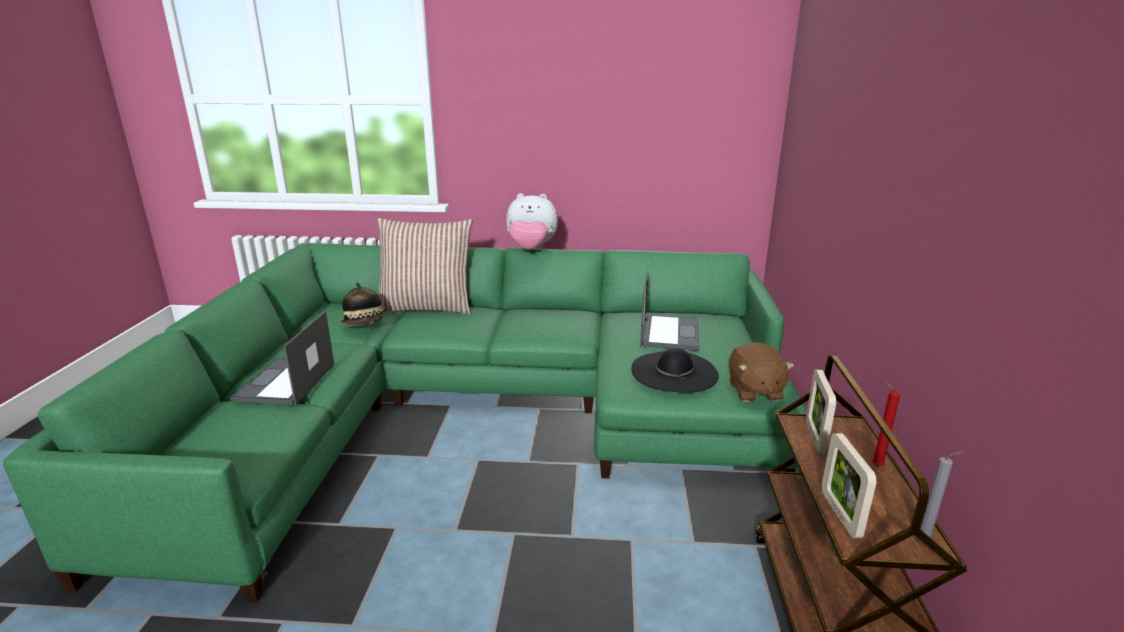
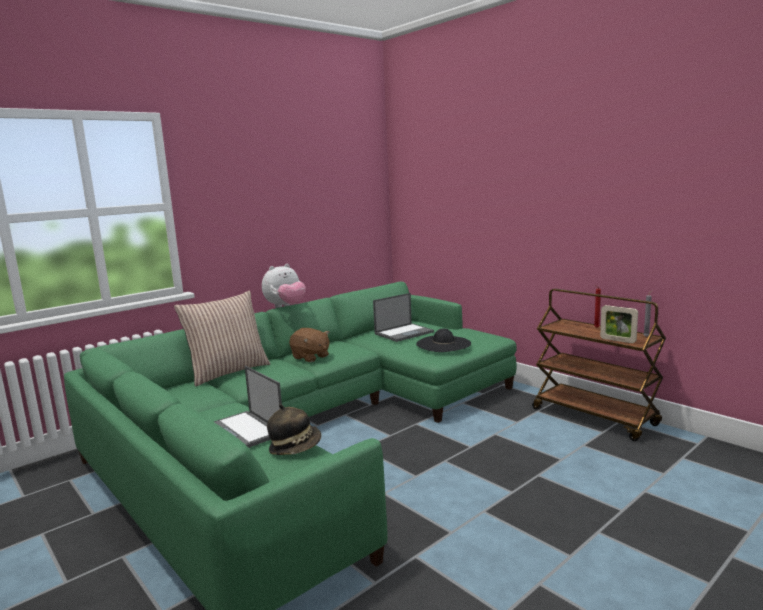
camera: 45 degrees left, 10 degrees down
(366, 323) = (209, 391): hat -> hat (295, 447)
(669, 332) = (404, 333): laptop -> laptop turned 90 degrees clockwise
(754, 391) = (485, 339): brown plush toy -> brown plush toy (310, 357)
(815, 437) = (565, 328): picture frame -> none

